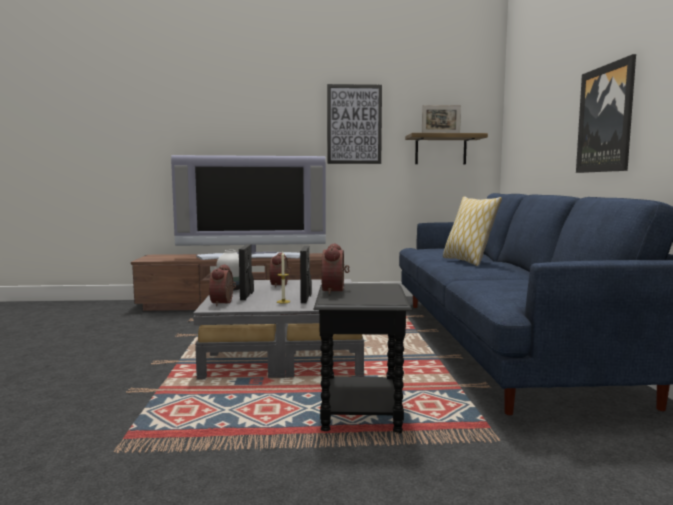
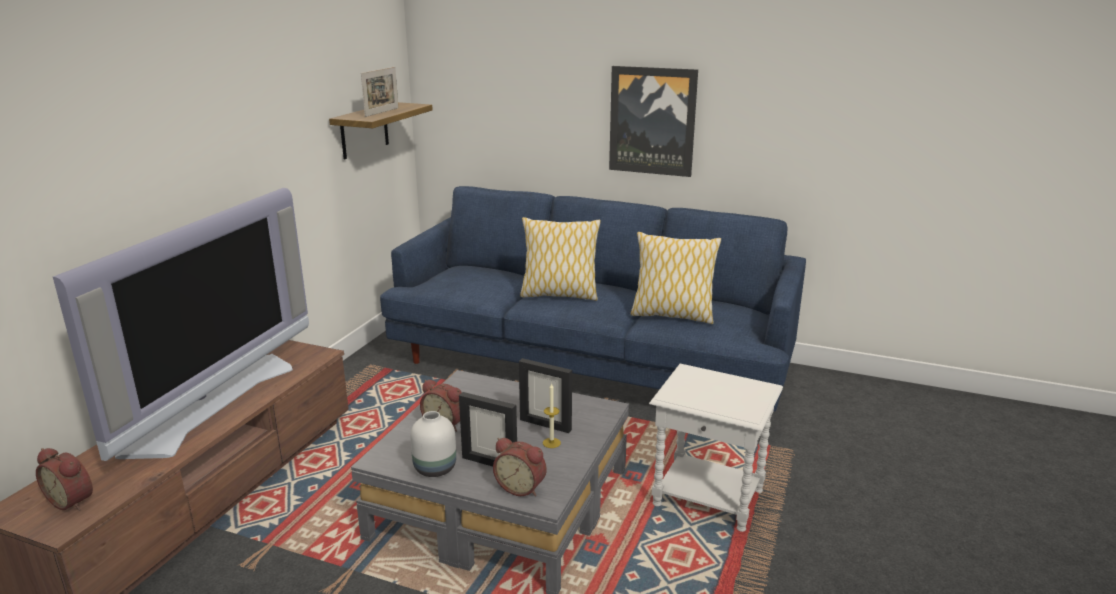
camera: 65 degrees left, 15 degrees up
(336, 291) = (702, 401): alarm clock -> alarm clock (73, 500)
(354, 124) = (270, 114): picture -> none
(362, 410) = (708, 496): black side table -> white side table
(501, 281) = (672, 315): none -> pillow

